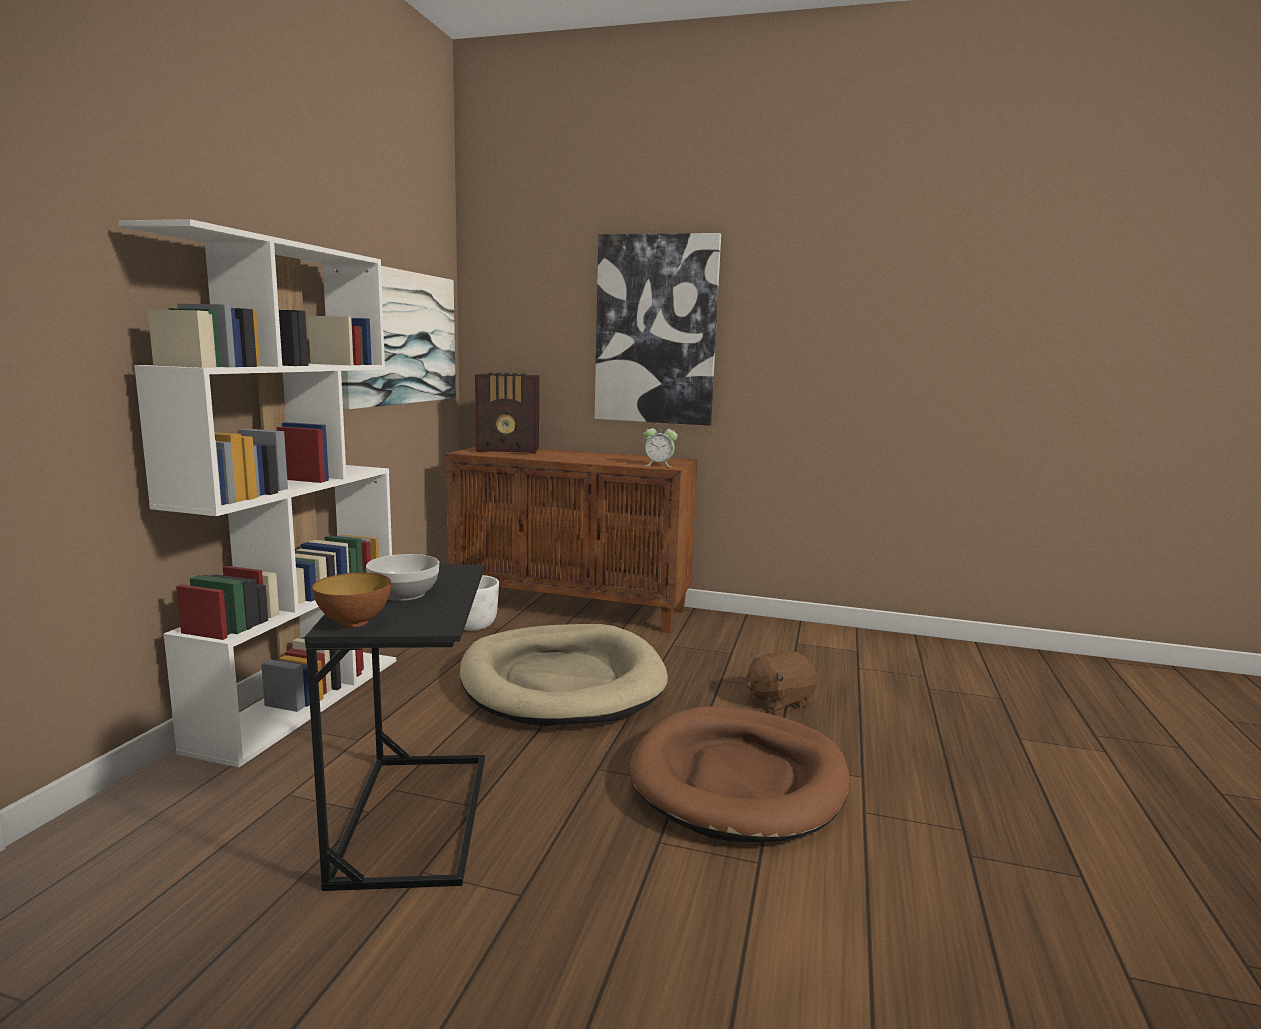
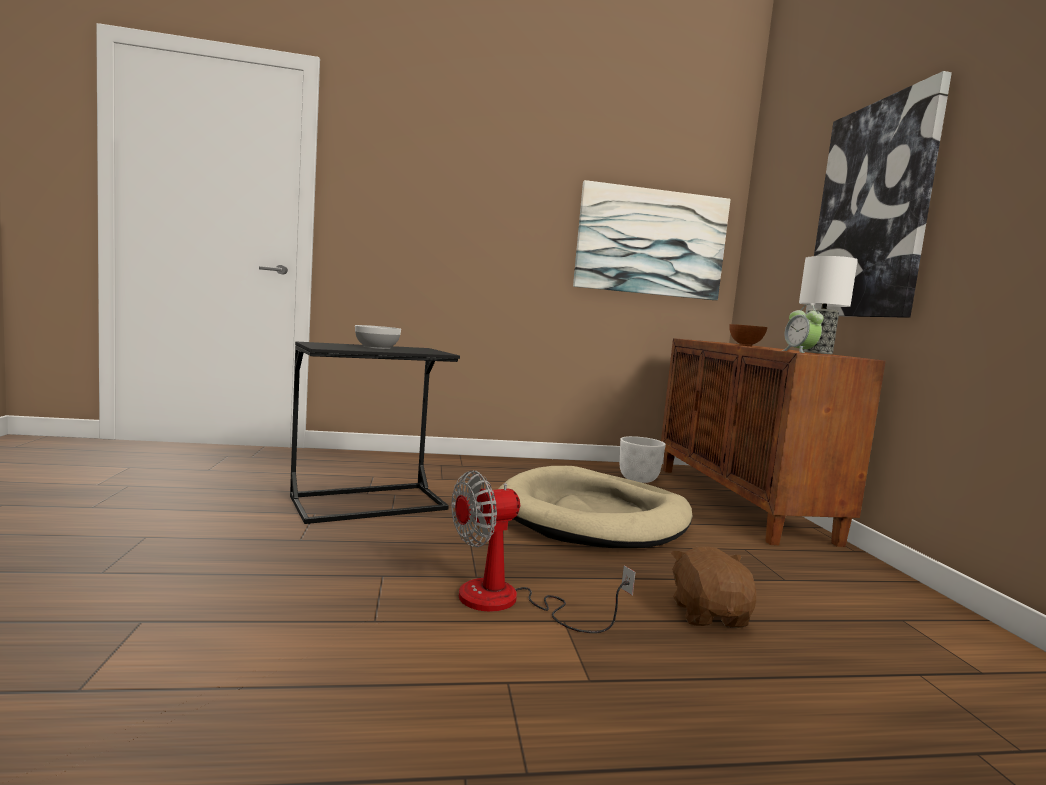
camera: 65 degrees right, 5 degrees down
(300, 700) = (471, 461): white bookcase -> none
(354, 623) = (319, 343): bowl -> bowl (745, 345)
(509, 450) = (729, 343): radio -> none
(638, 458) = (817, 353): none -> table lamp
(739, 779) = (509, 602): brown dog bed -> fan
(778, 700) = (709, 615): brown plush toy -> brown plush toy turned 45 degrees clockwise

